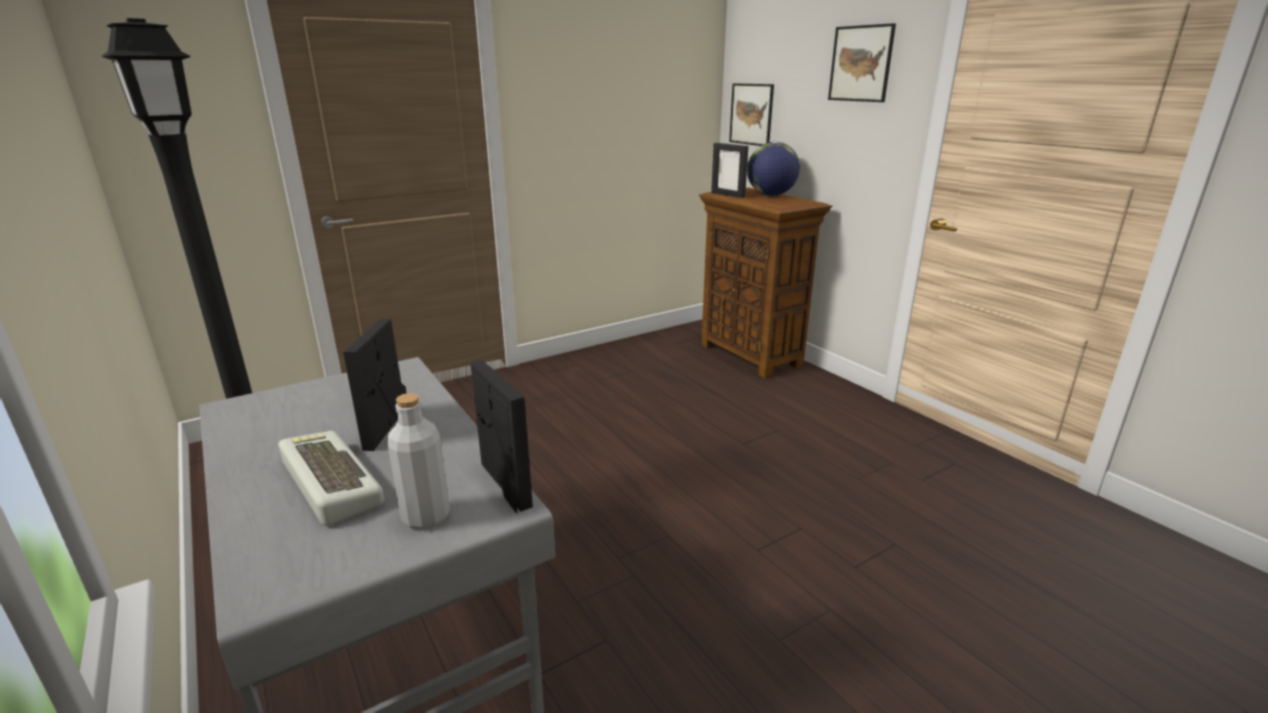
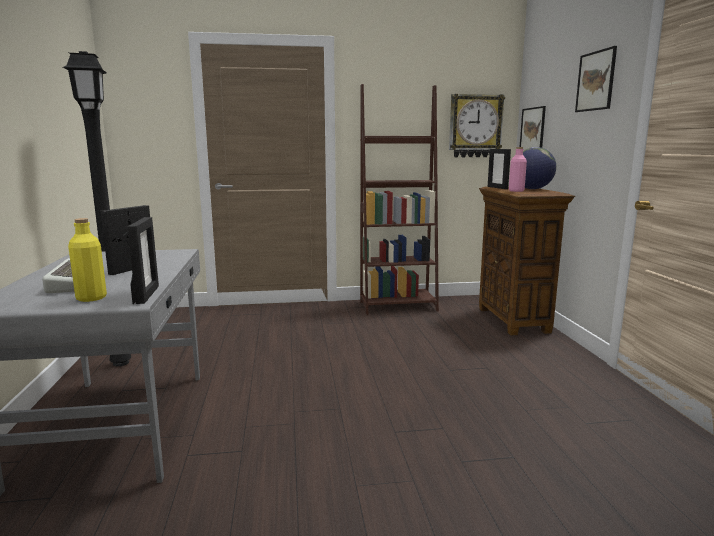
camera: 25 degrees right, 10 degrees down
(426, 516) = (91, 298): grey bottle -> yellow bottle
(605, 358) = (398, 306): none -> brown bookcase
(676, 107) = (475, 126): none -> wall clock
(763, 202) = (516, 191): none -> pink bottle

